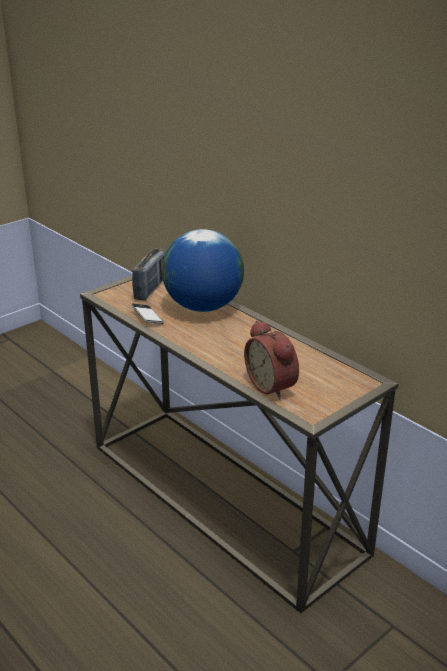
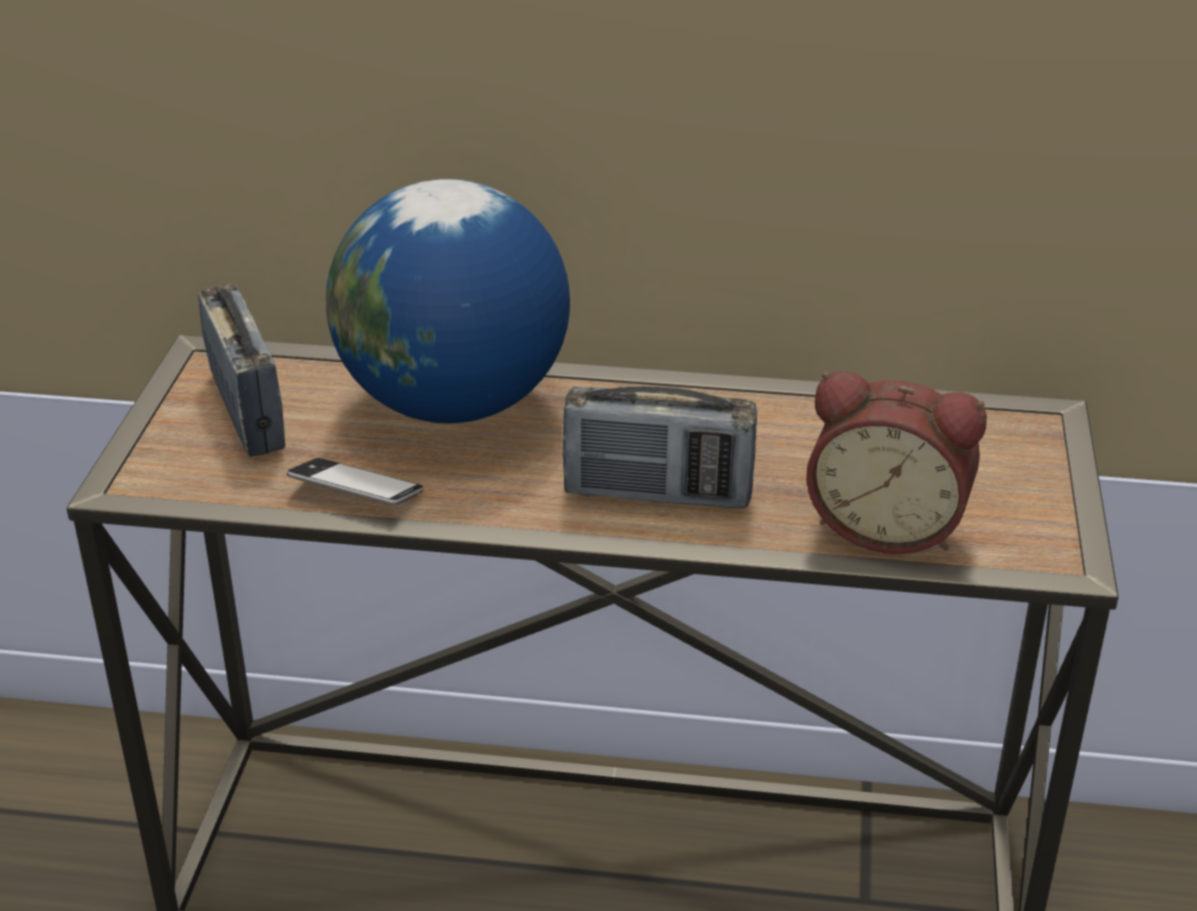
camera: 40 degrees left, 5 degrees up
(223, 350) = (657, 494): none -> radio

